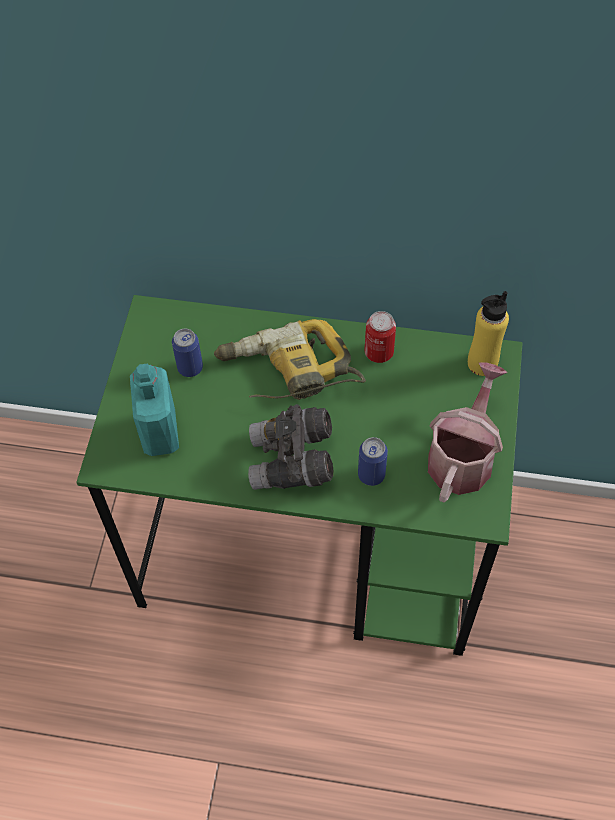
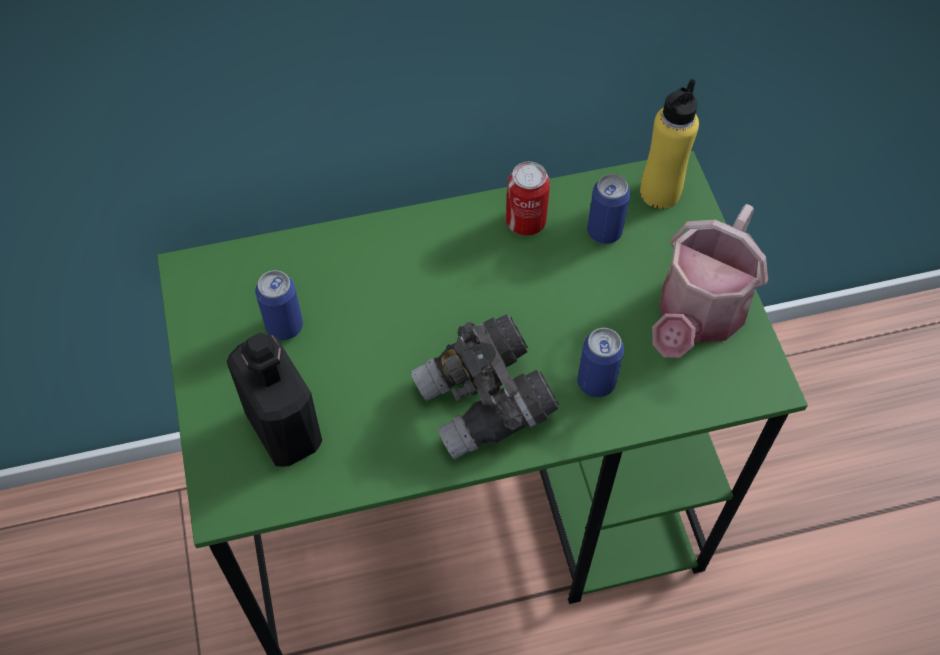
camera: 25 degrees left, 0 degrees up
(160, 433) = (284, 429): turquoise bottle -> black bottle
(288, 373) = (421, 287): power drill -> none
(429, 377) = (604, 232): none -> can
(462, 456) = (697, 316): watering can -> watering can turned 150 degrees counterclockwise

